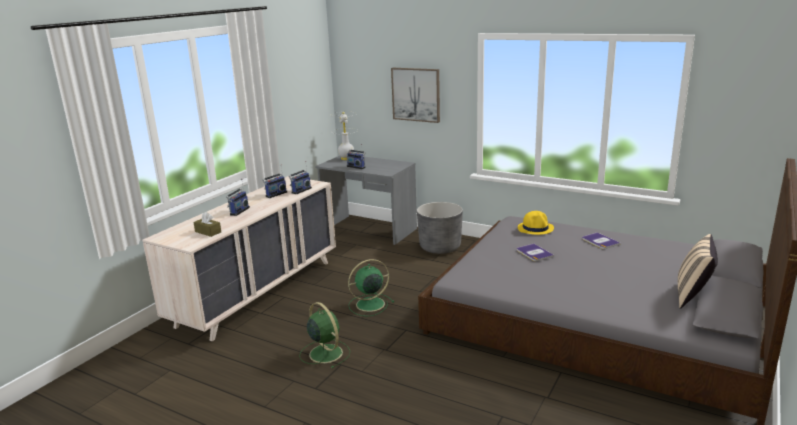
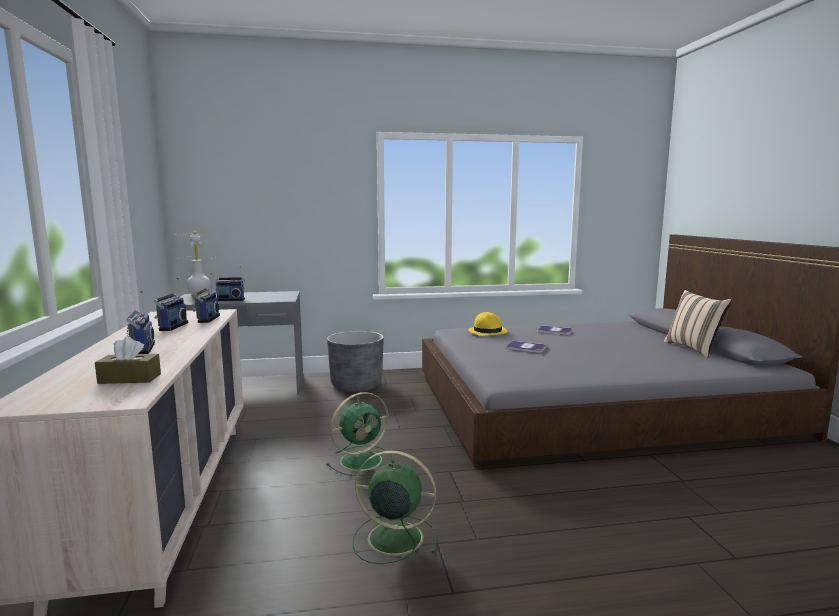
camera: 40 degrees left, 10 degrees down
(369, 304) = (363, 460): green fan -> green fan turned 150 degrees counterclockwise
(416, 94) = (297, 206): picture -> none

